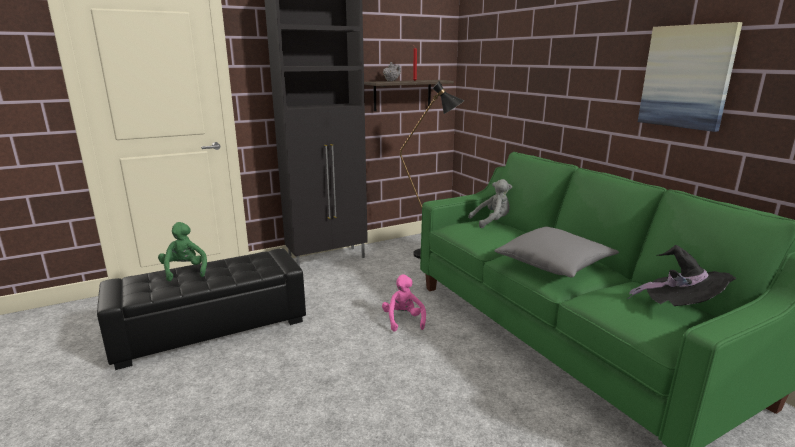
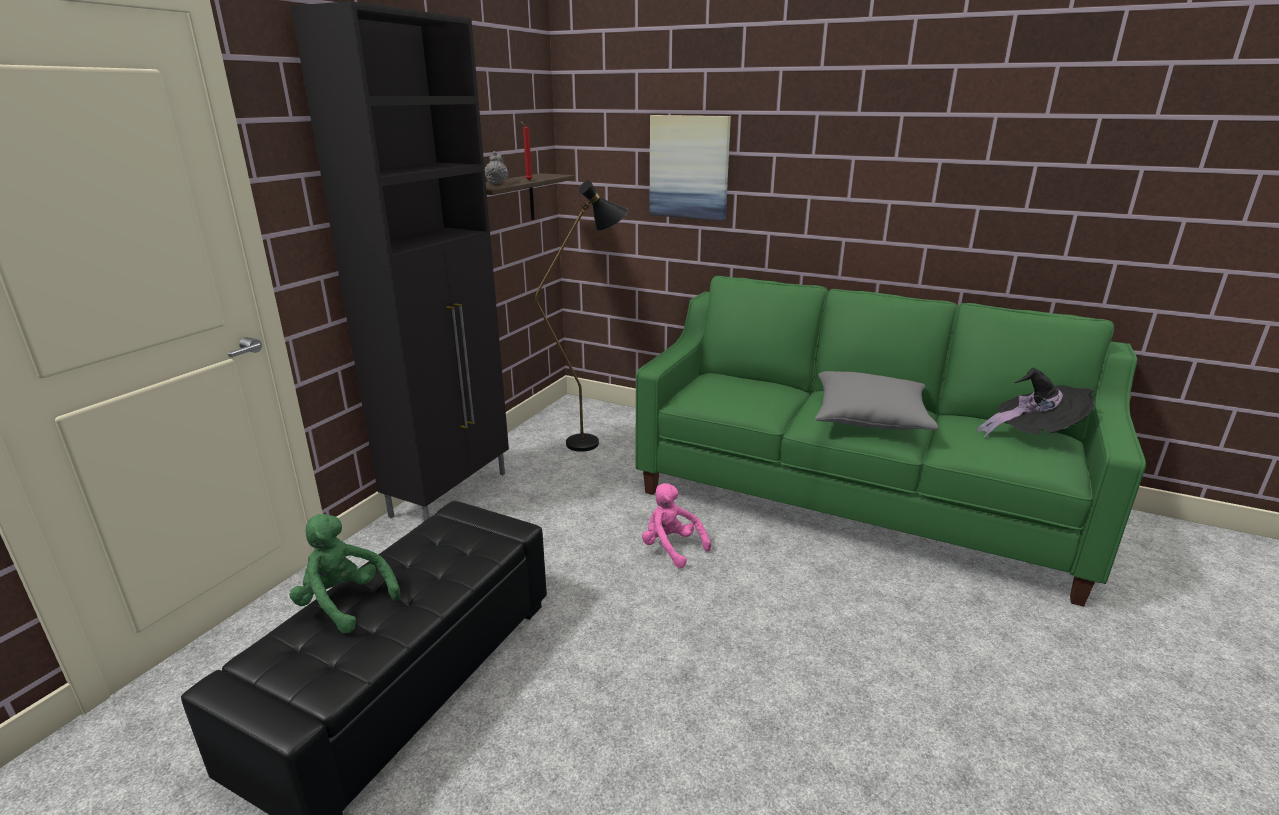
camera: 35 degrees left, 5 degrees up
(492, 222) = (723, 378): grey plush toy -> none
(686, 77) = (947, 170): picture -> picture (689, 167)

